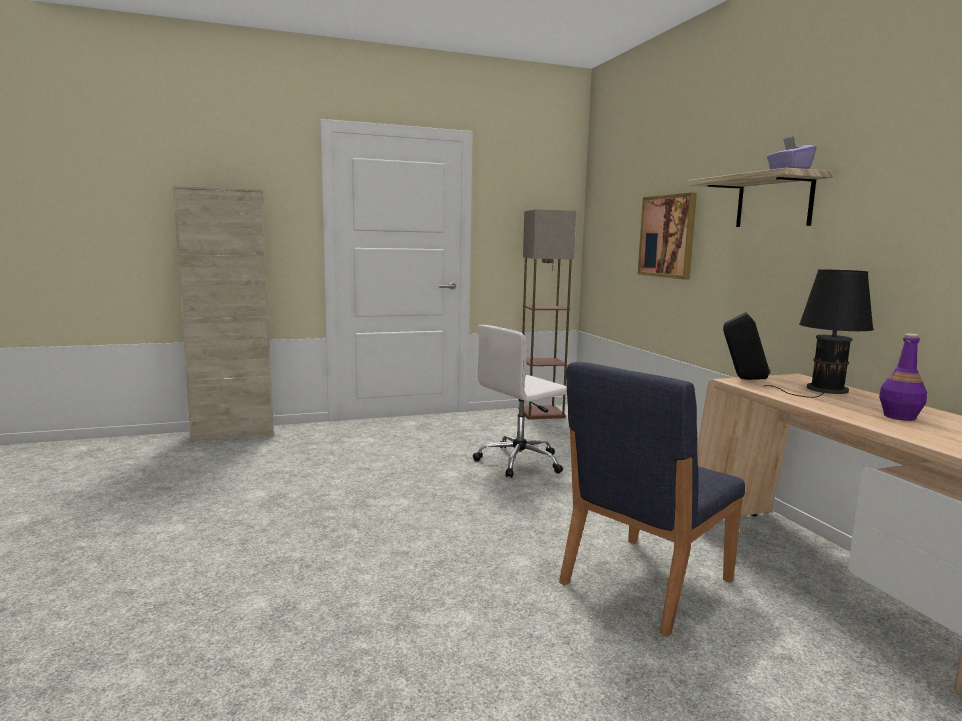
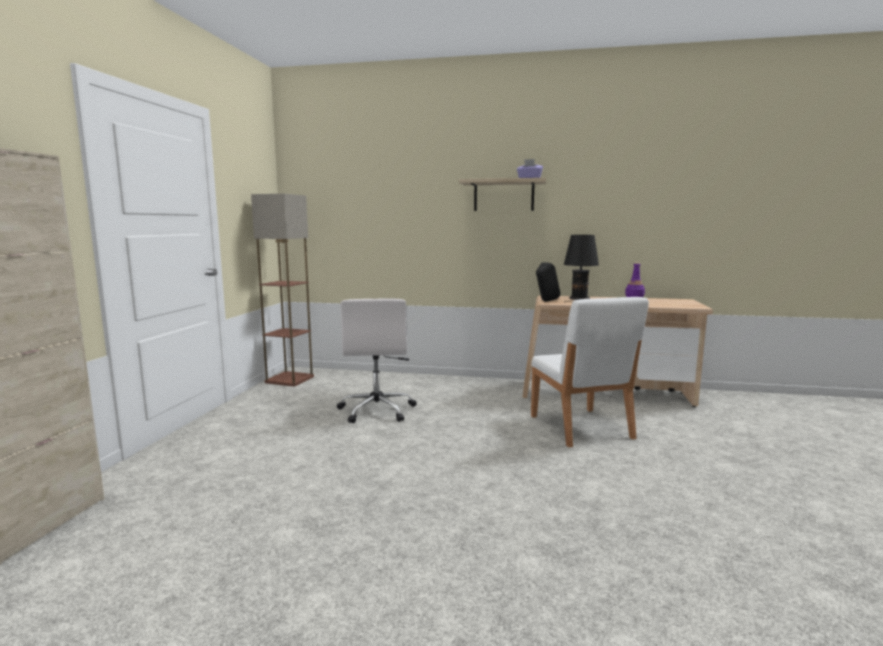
camera: 60 degrees left, 0 degrees up
(644, 582) = (580, 427): blue chair -> white chair
(667, 236) = (402, 217): picture -> none

